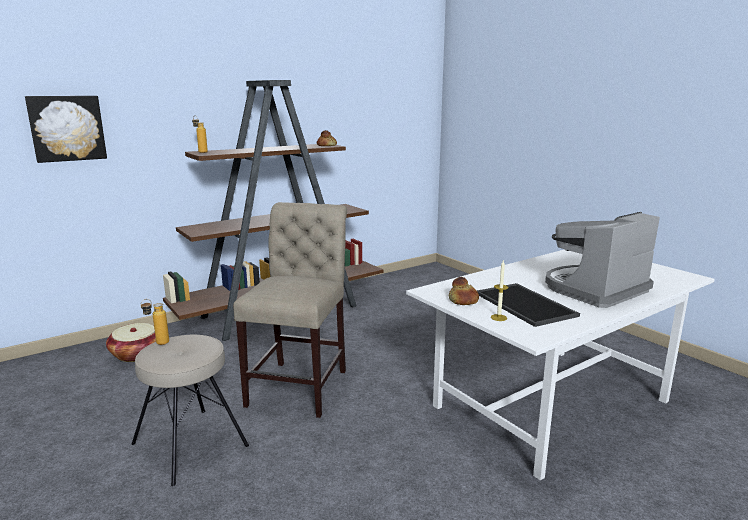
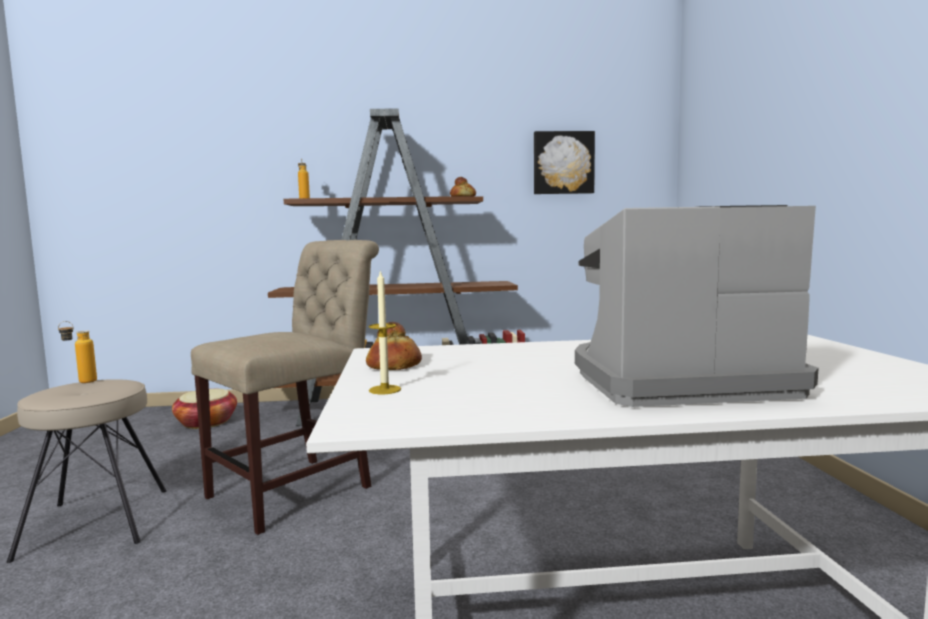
camera: 30 degrees right, 10 degrees down
(67, 128) = (186, 175): picture -> picture (563, 163)
(526, 304) = (481, 382): tray -> none

